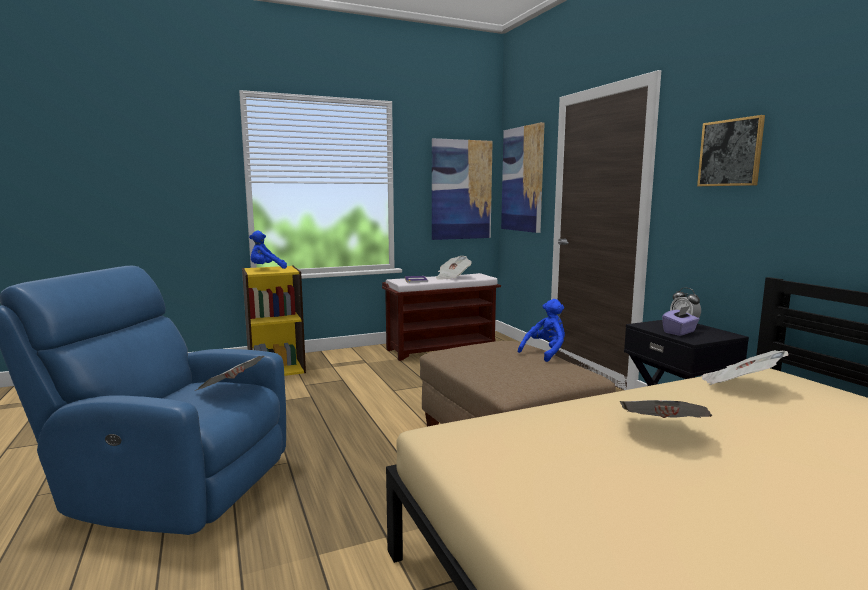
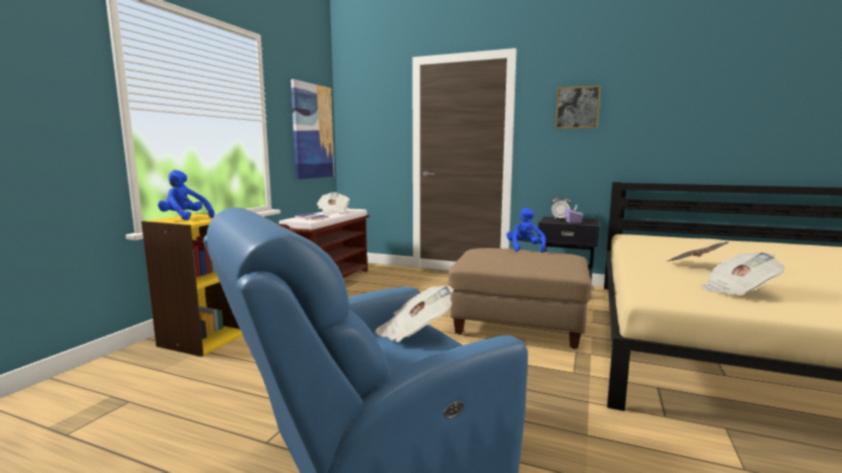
camera: 45 degrees left, 0 degrees up
(266, 269) = (185, 218): blue plush toy -> blue plush toy turned 90 degrees clockwise
(523, 179) = (368, 124): picture -> none
(738, 386) = (644, 242): newspaper -> newspaper (736, 290)

